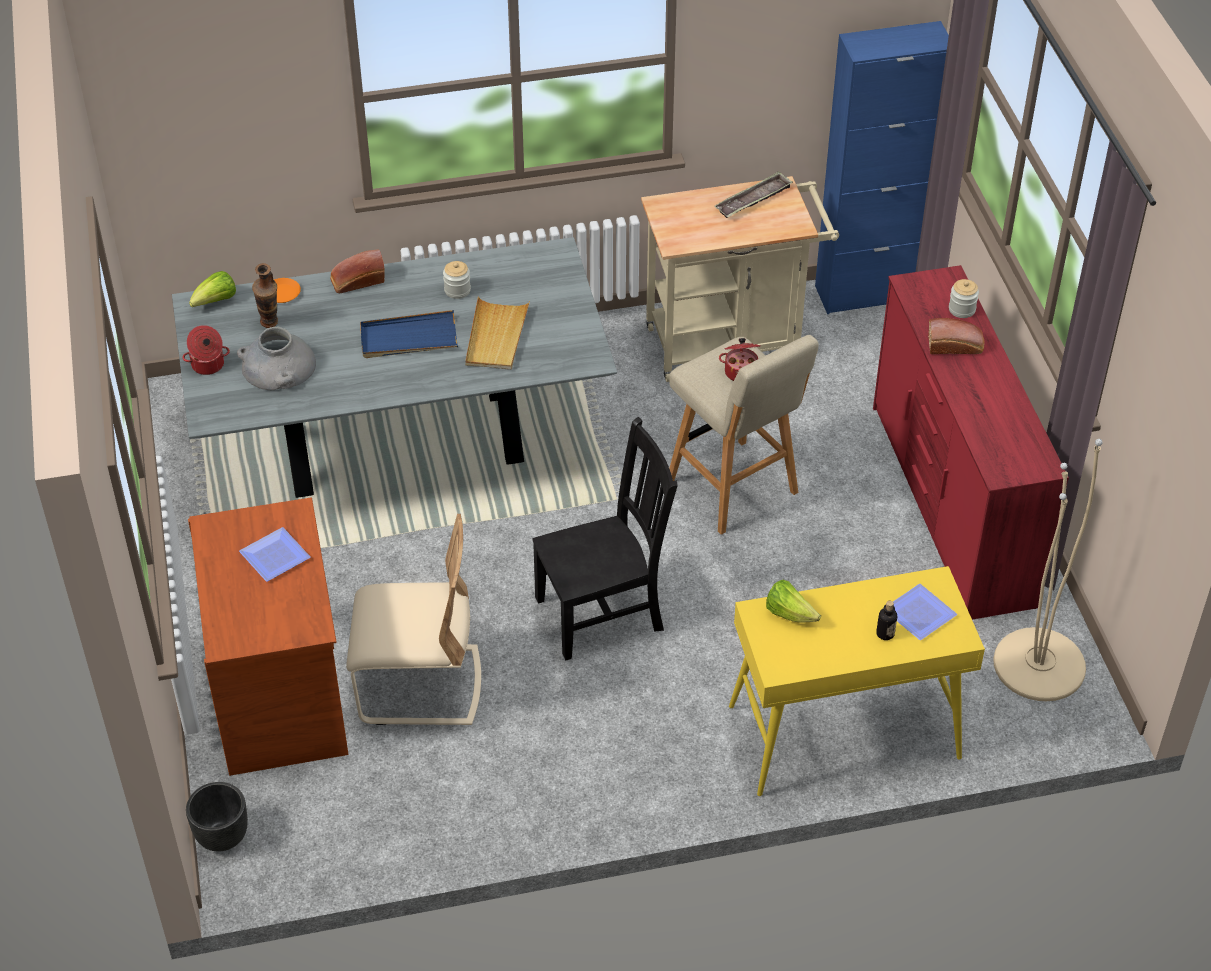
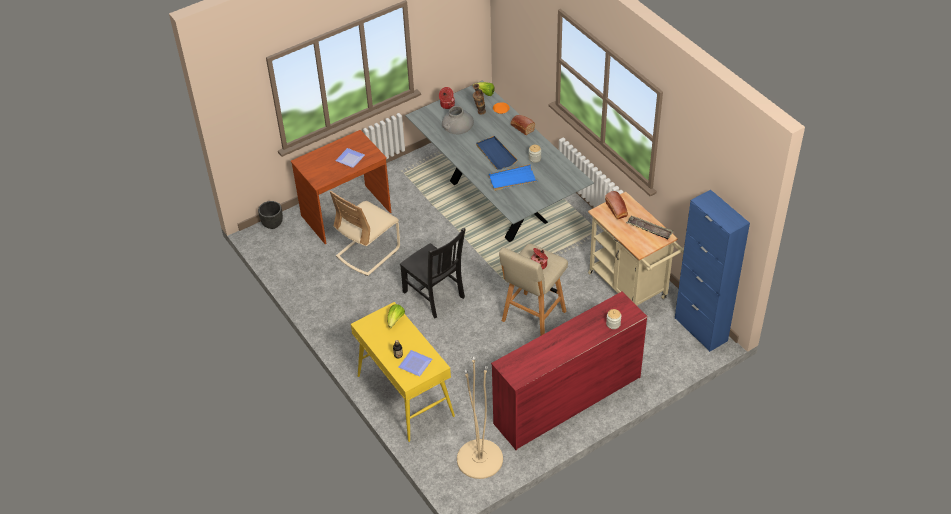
camera: 70 degrees right, 0 degrees up
(419, 686) = (368, 252): beige chair -> beige chair turned 60 degrees clockwise
(496, 337) = (512, 179): beige tray -> blue tray
(955, 346) = (584, 328): bread -> bread (617, 210)

